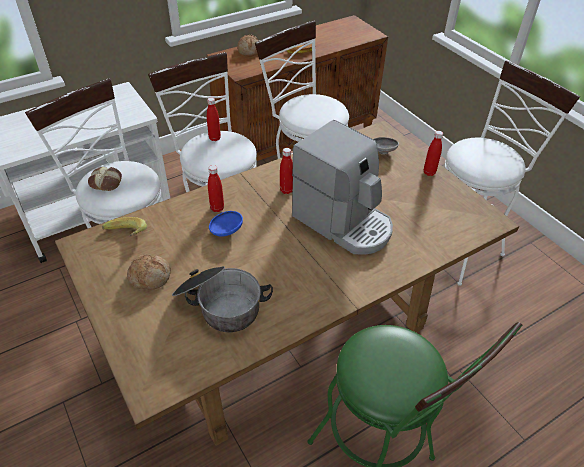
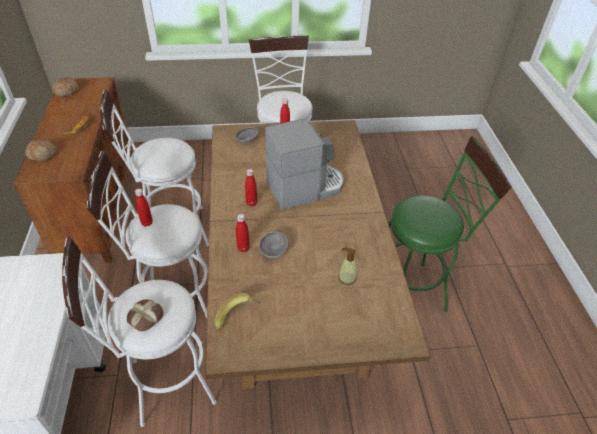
camera: 65 degrees left, 0 degrees up
(150, 276) = (295, 312): bread -> bread (67, 91)
(220, 305) = (347, 278): cooking pot -> soap dispenser
(226, 231) = (273, 251): blue bowl -> grey bowl

